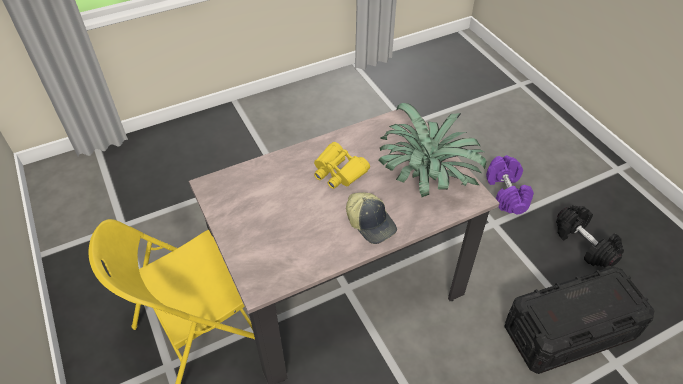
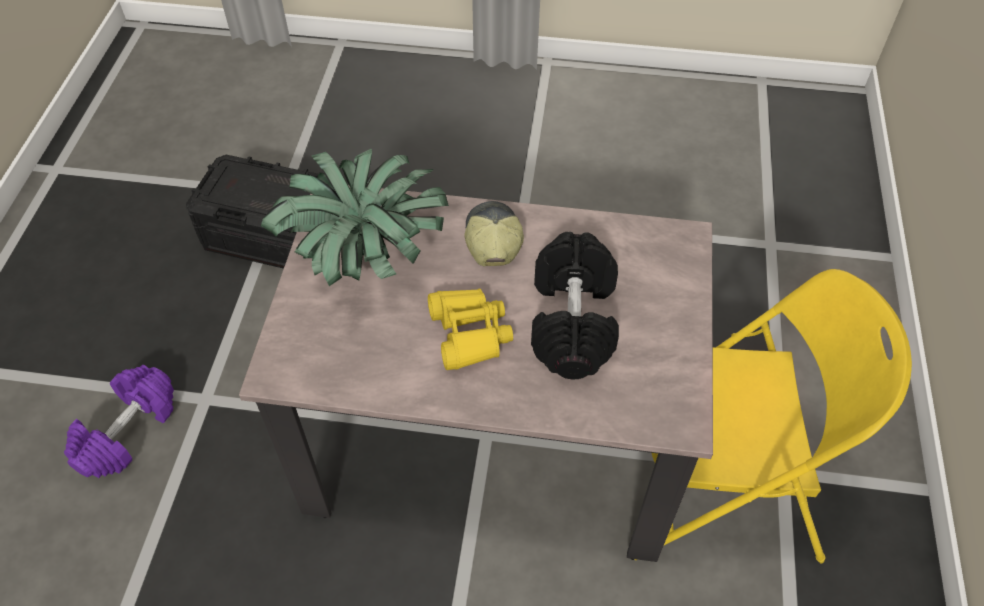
camera: 145 degrees left, 5 degrees up
(583, 244) = (141, 305): black dumbbell -> black dumbbell (573, 322)

